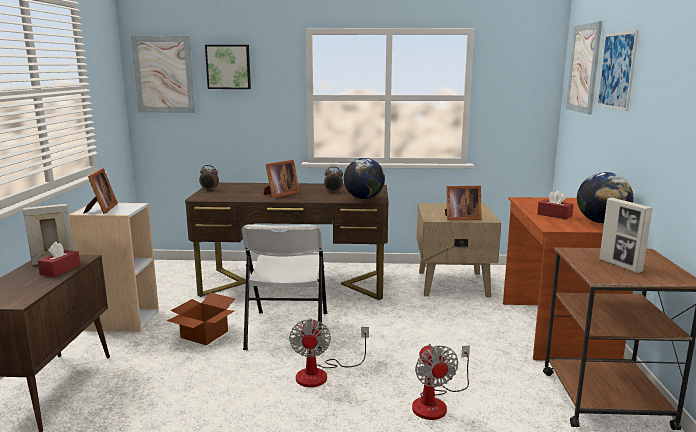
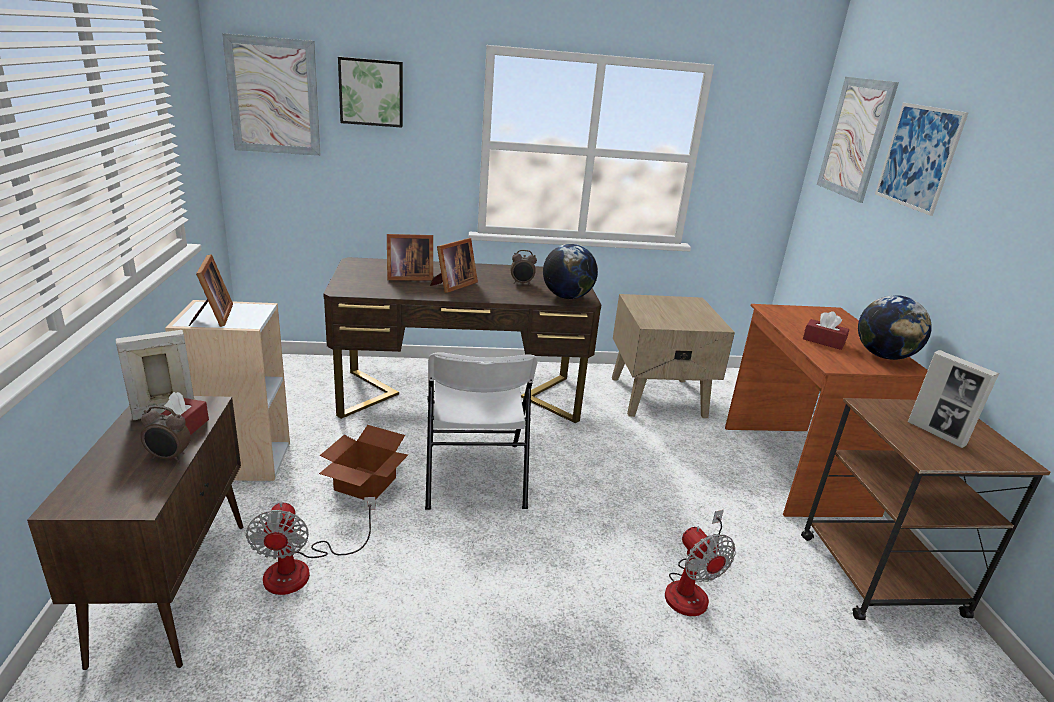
camera: 10 degrees left, 10 degrees up
(209, 190) = (350, 274): alarm clock -> alarm clock (169, 457)
(321, 374) = (538, 547): fan -> fan (302, 569)
(460, 218) = (683, 323): picture frame -> picture frame (407, 277)

